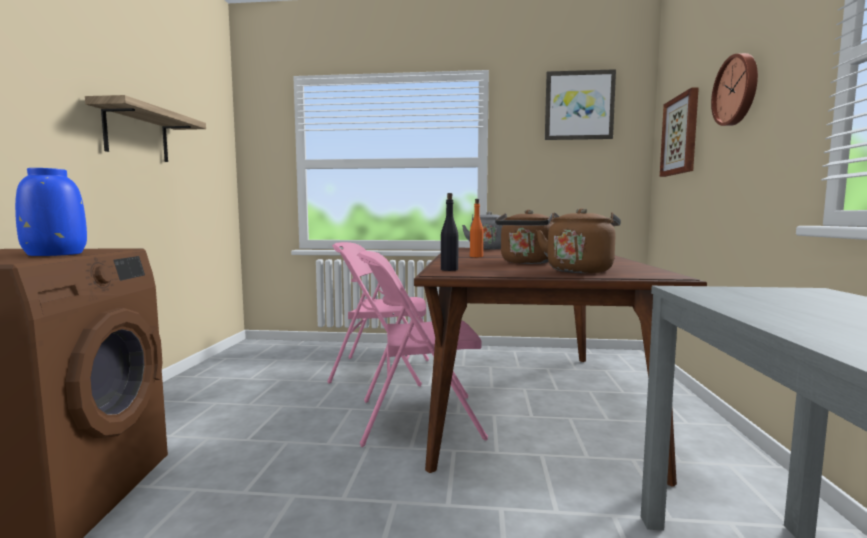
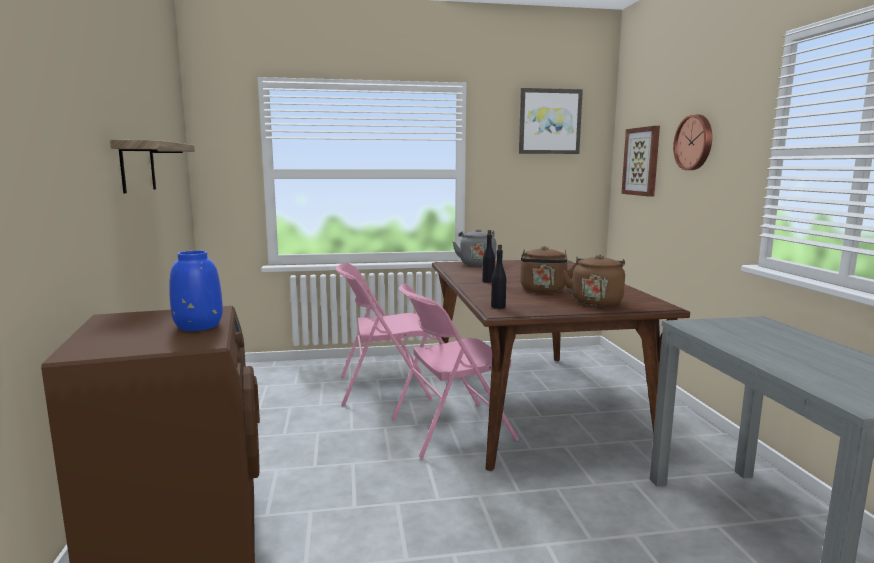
camera: 15 degrees left, 5 degrees up
(476, 256) = (488, 281): orange bottle -> black bottle

